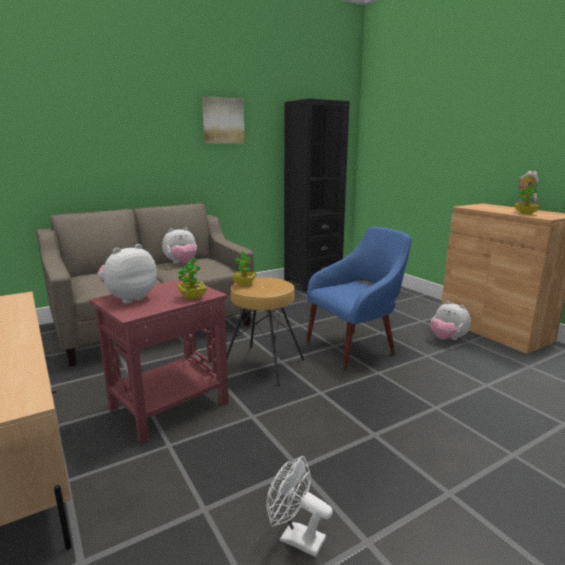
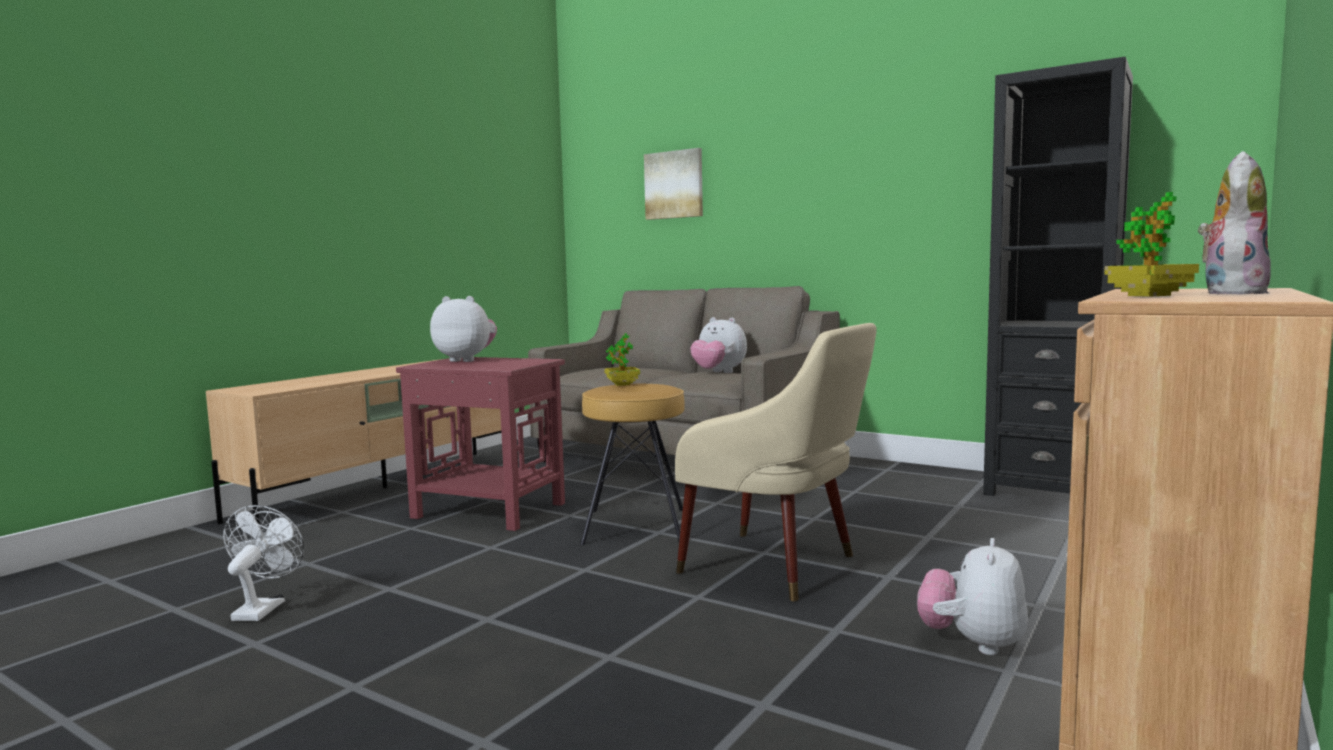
camera: 65 degrees right, 10 degrees down
(192, 297) = (487, 367): potted plant -> none
(223, 120) = (880, 148): picture -> picture (674, 185)
(354, 347) = (778, 566): blue armchair -> beige armchair

